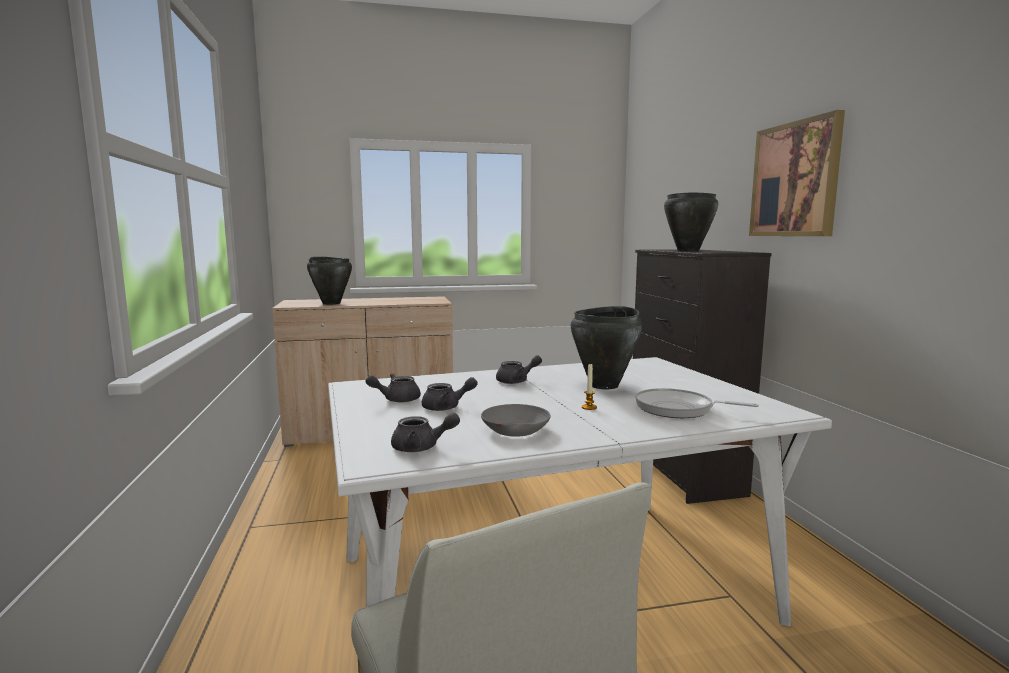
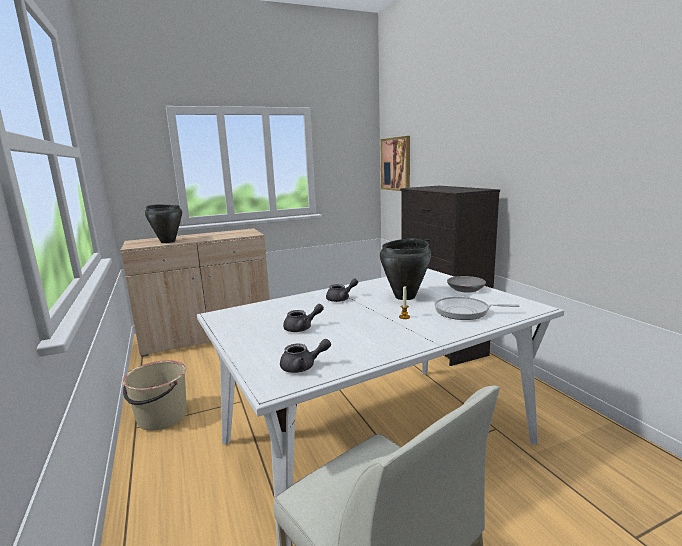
camera: 10 degrees left, 5 degrees up
(284, 519) = (161, 417): none -> beige bucket
(396, 399) = (260, 325): grey teapot -> none
(514, 429) = (362, 342): grey bowl -> grey bowl (464, 289)
(688, 250) = (441, 189): black cooking pot -> none
(795, 180) = (515, 137): picture -> picture (396, 164)

